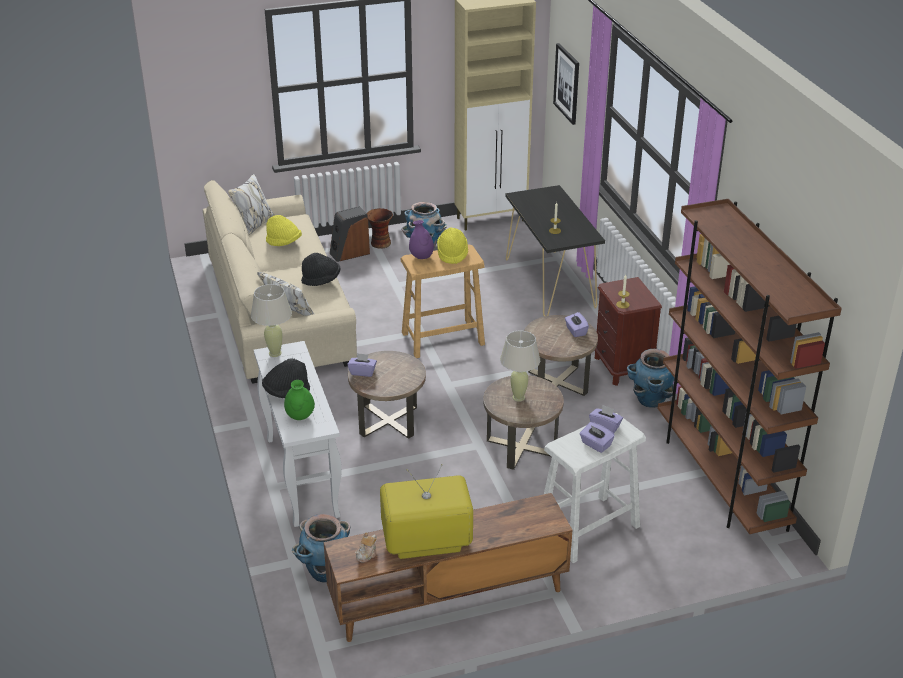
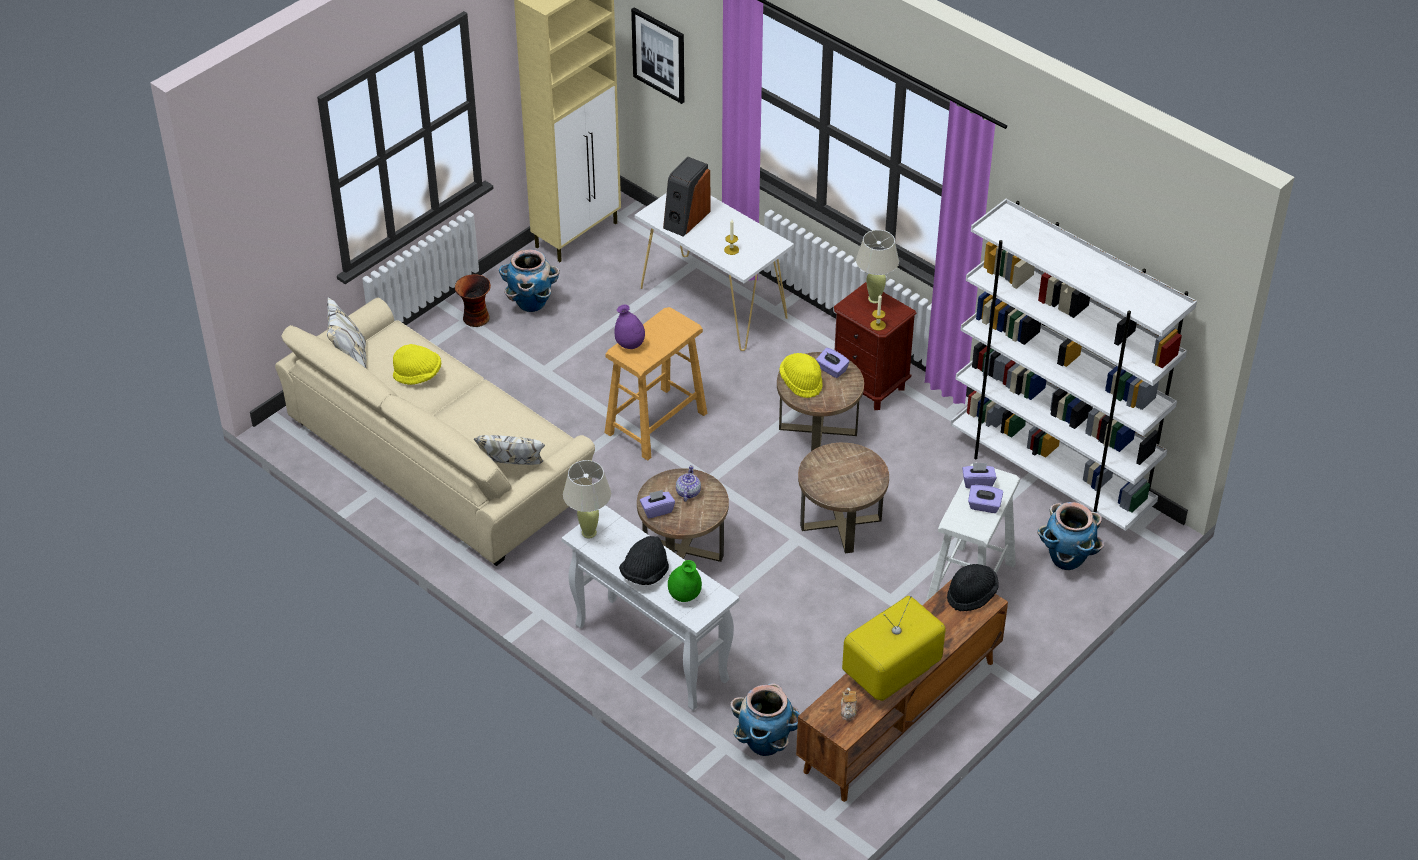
camera: 30 degrees left, 10 degrees up
(321, 280) = (509, 410): black hat -> black hat (971, 595)
(349, 253) = (451, 346): speaker -> speaker (686, 219)
(395, 369) = (688, 492): none -> teapot
(452, 254) = (659, 328): yellow hat -> yellow hat (801, 382)
(518, 397) = (838, 475): beige table lamp -> beige table lamp (874, 299)
(550, 283) = (714, 303): black console table -> white console table
(650, 400) = (925, 414): planter -> planter (1067, 559)
(721, 478) = (1050, 478): brown bookcase -> white bookcase

